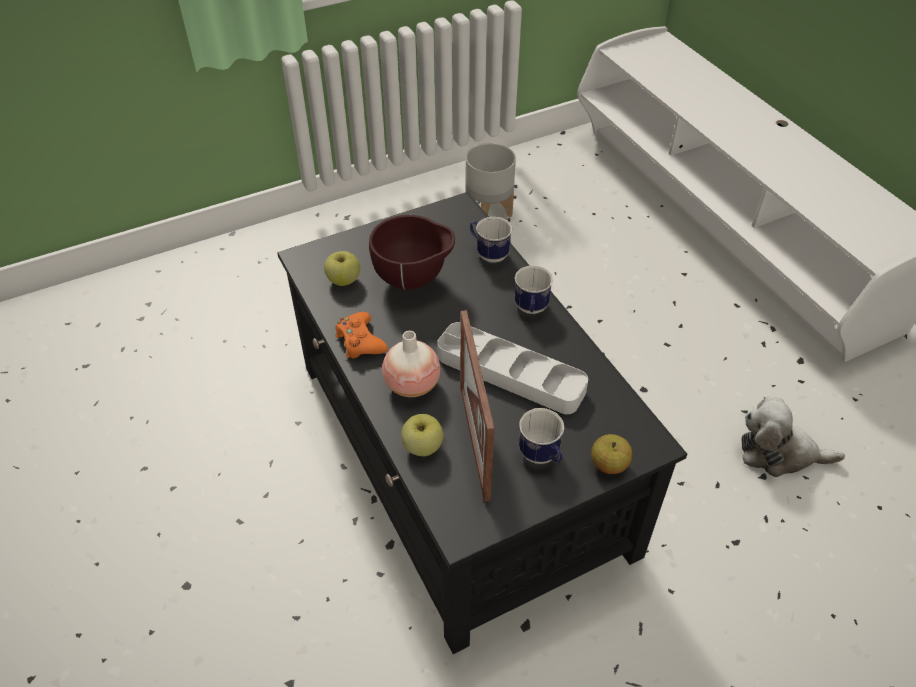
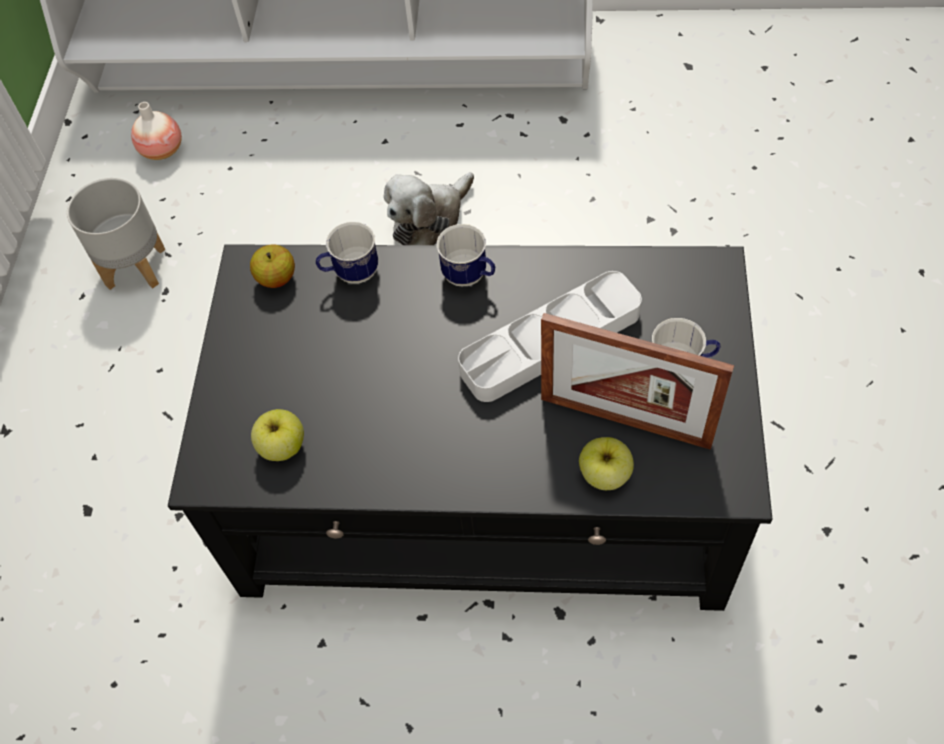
camera: 55 degrees left, 10 degrees up
(360, 341) = (403, 472): orange game controller -> none
(412, 385) = (507, 446): vase -> vase (162, 150)
(414, 281) = (340, 370): brown bowl -> none
(609, 464) = (722, 316): apple -> apple (276, 278)
(779, 453) = (656, 202): plush toy -> plush toy (430, 221)

